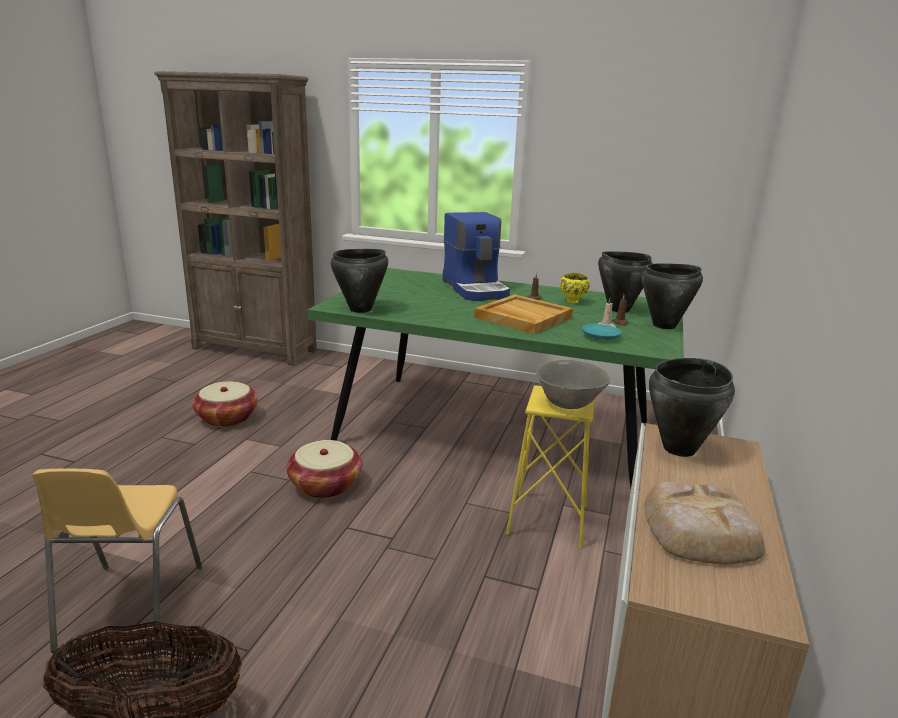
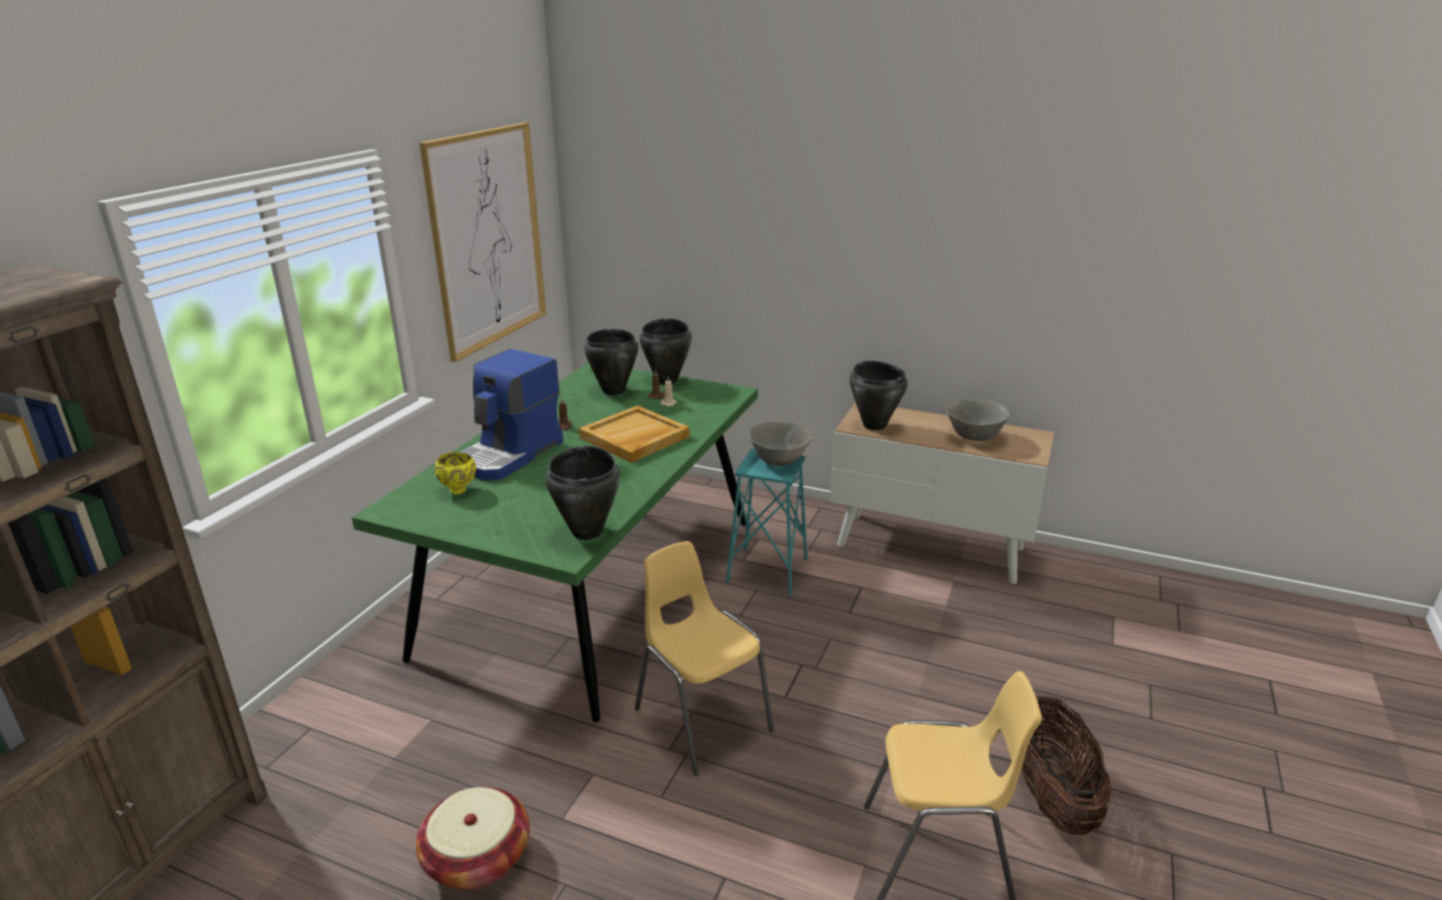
camera: 85 degrees left, 5 degrees up
(325, 485) = (701, 719): basket -> yellow chair
(476, 289) = (510, 455): coffee machine -> coffee machine turned 135 degrees clockwise
(547, 520) = (767, 571): yellow stool -> turquoise stool
(572, 302) = (582, 408): yellow bowl -> yellow bowl (459, 490)
(601, 337) = (699, 409): turquoise plate -> none
(637, 159) = (488, 238): none -> picture
(699, 531) = (974, 437): bread -> grey bowl

